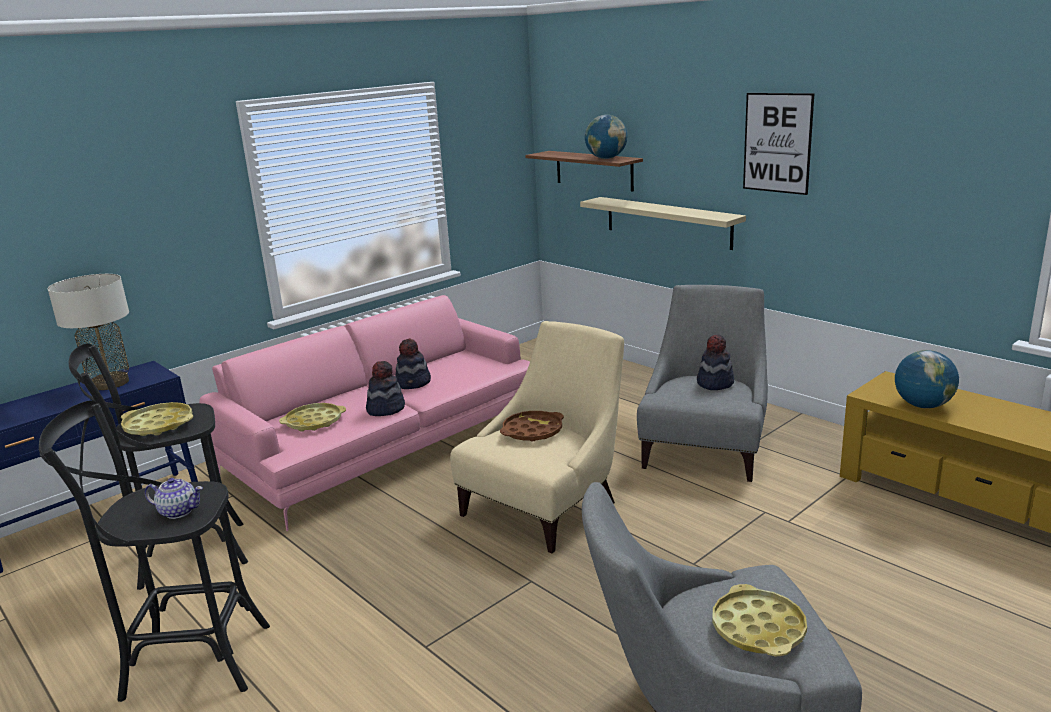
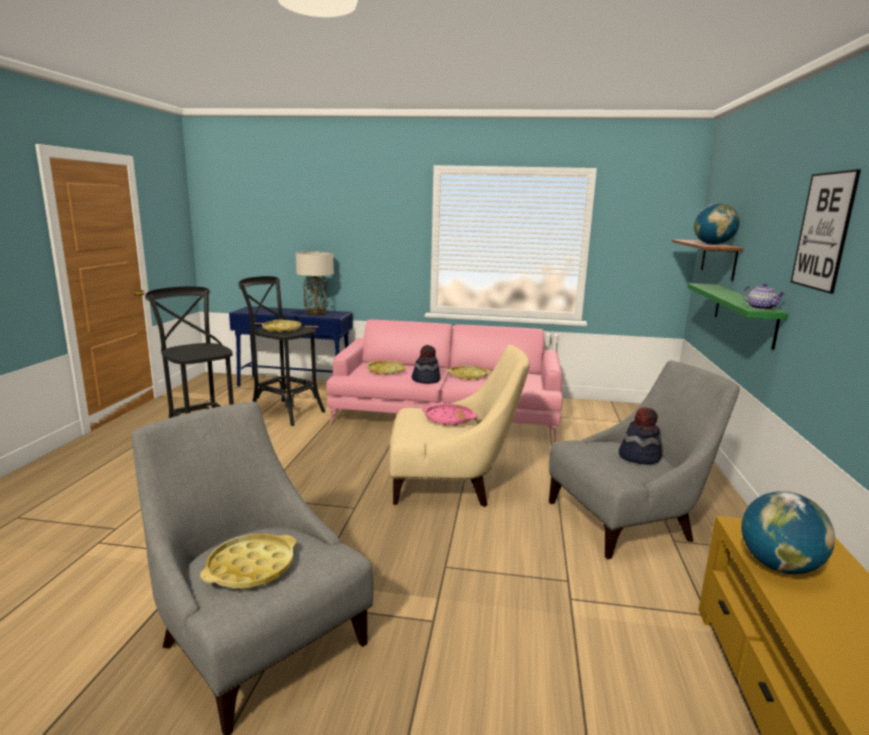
camera: 50 degrees right, 5 degrees down
(178, 511) = (196, 353): teapot -> teapot (760, 308)
(413, 383) = (468, 376): hat -> yellow tray
(532, 431) = (449, 419): brown tray -> pink tray
(667, 222) = (744, 313): beige shelf -> green shelf

